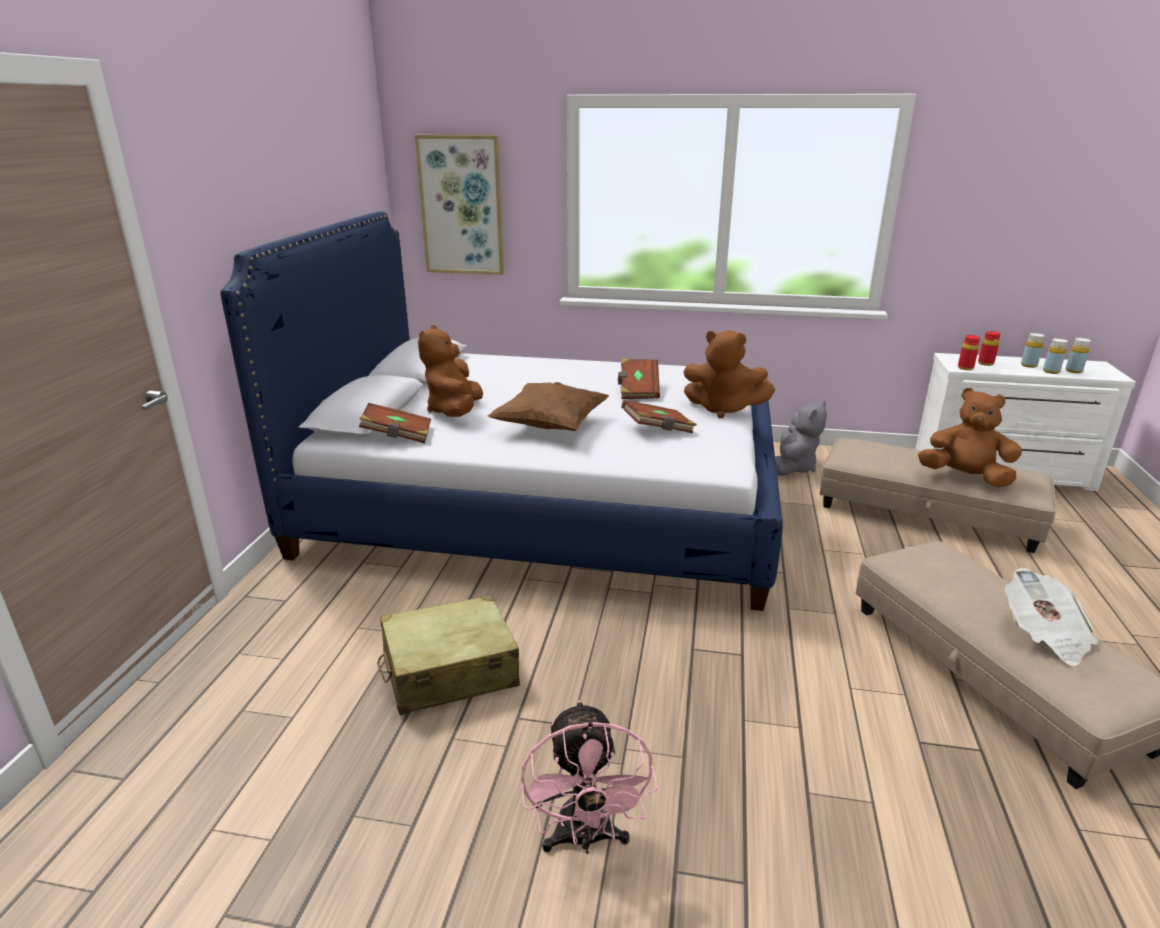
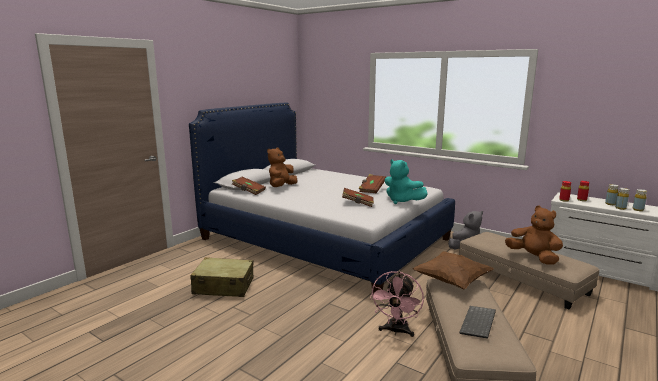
camera: 25 degrees right, 10 degrees down
(461, 206) = (326, 102): picture -> none
(550, 426) = (312, 196): brown pillow -> brown pillow (451, 281)
(585, 839) = (217, 348): pink fan -> pink fan (396, 331)
(723, 409) = (402, 201): brown plush toy -> turquoise plush toy
(1044, 635) = (479, 323): newspaper -> keyboard

